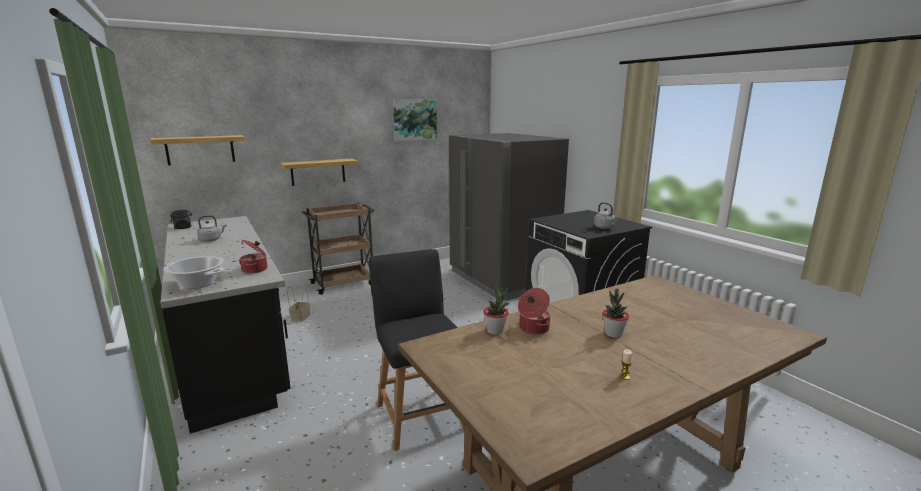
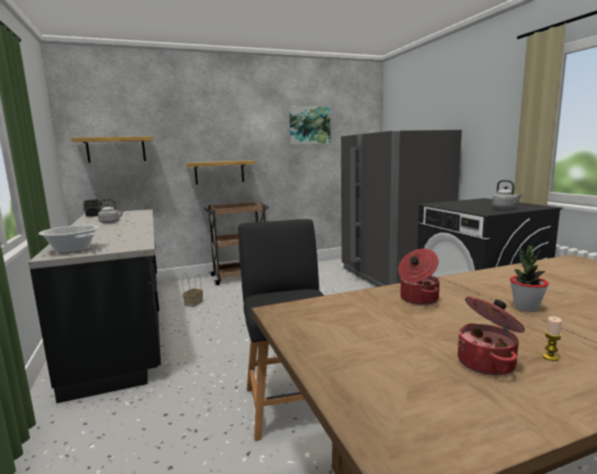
camera: 10 degrees right, 5 degrees down
(255, 269) = (133, 241): cooking pot -> cooking pot (487, 363)
(495, 331) = (370, 300): potted plant -> none

